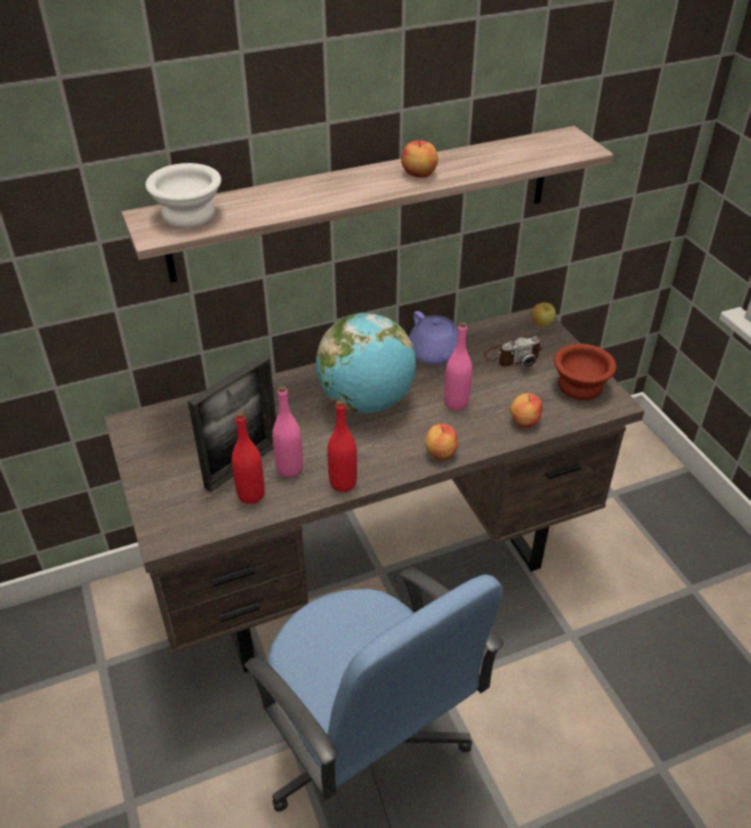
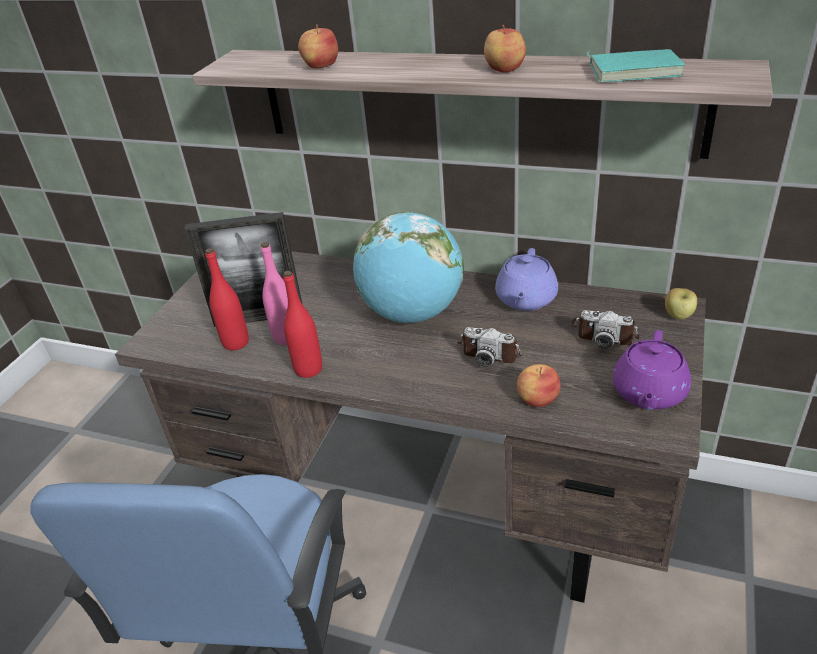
camera: 45 degrees right, 5 degrees down
(190, 213) = (269, 59): white bowl -> none
(440, 452) = (418, 386): apple -> apple (321, 65)
(456, 403) = (490, 350): pink bottle -> camera
(509, 153) = (634, 70): none -> turquoise book
(580, 385) = (649, 393): brown bowl -> purple teapot

